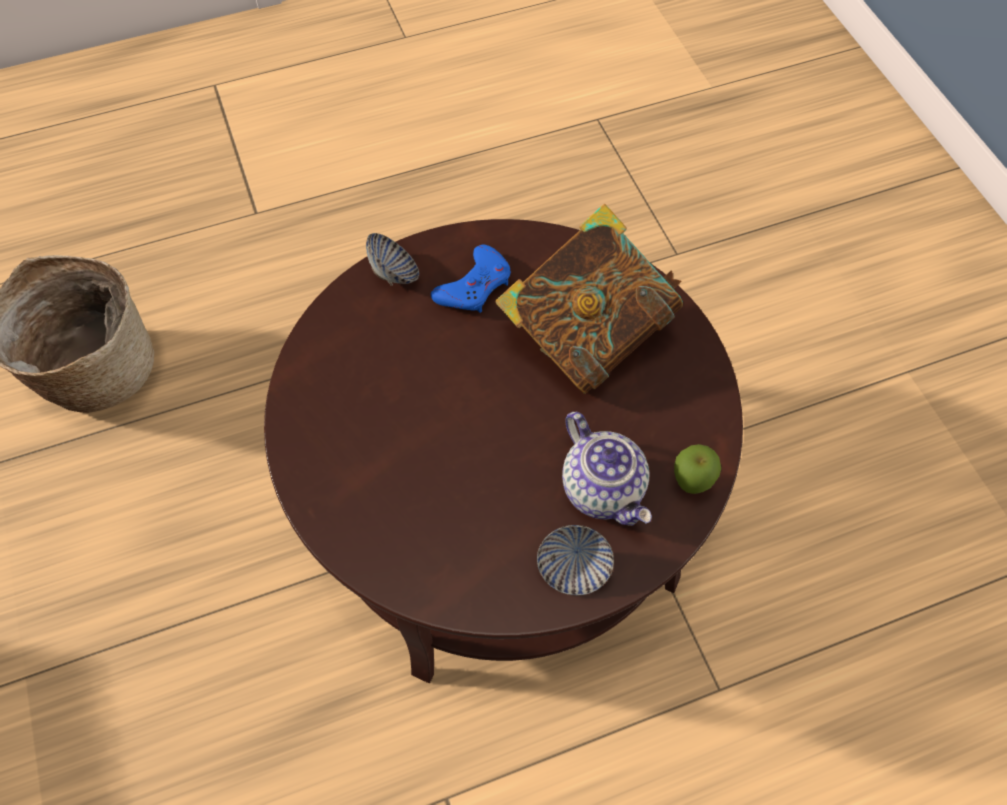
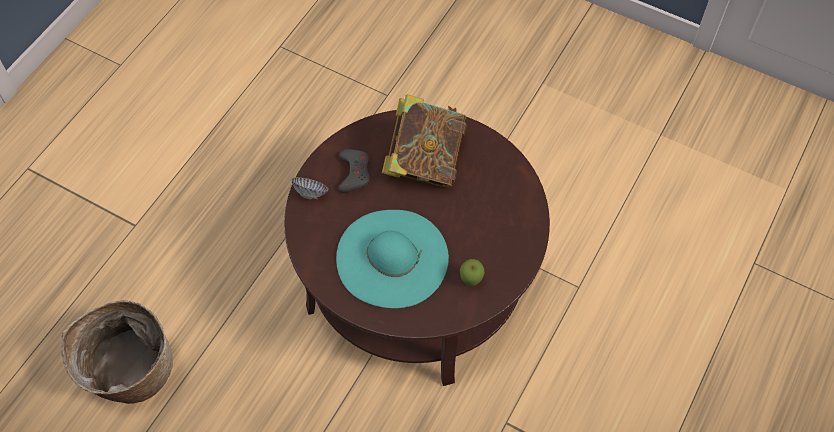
camera: 40 degrees left, 0 degrees up
(412, 435) = (392, 258): none -> turquoise hat
(475, 286) = (354, 173): blue game controller -> grey game controller
(573, 569) = (509, 262): bowl -> none
(604, 489) = (492, 221): teapot -> none
(690, 485) = (524, 194): apple -> apple (471, 281)

